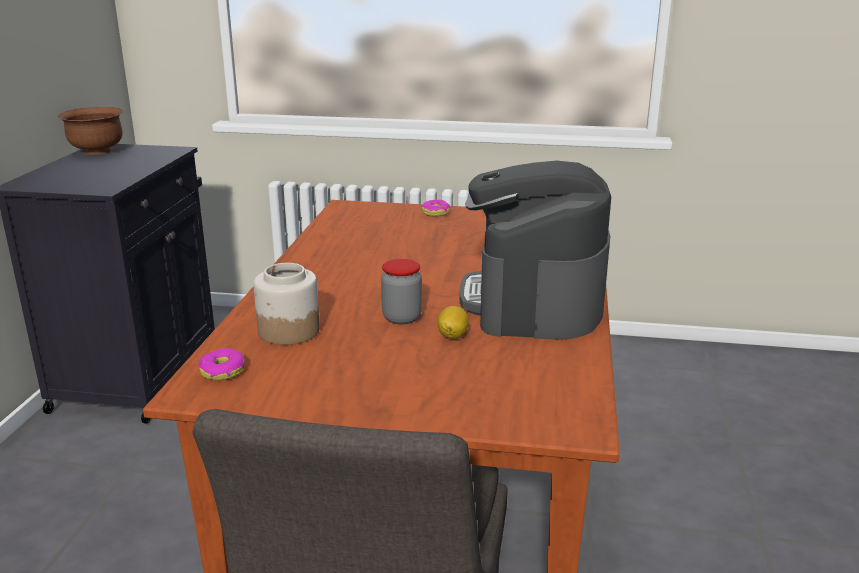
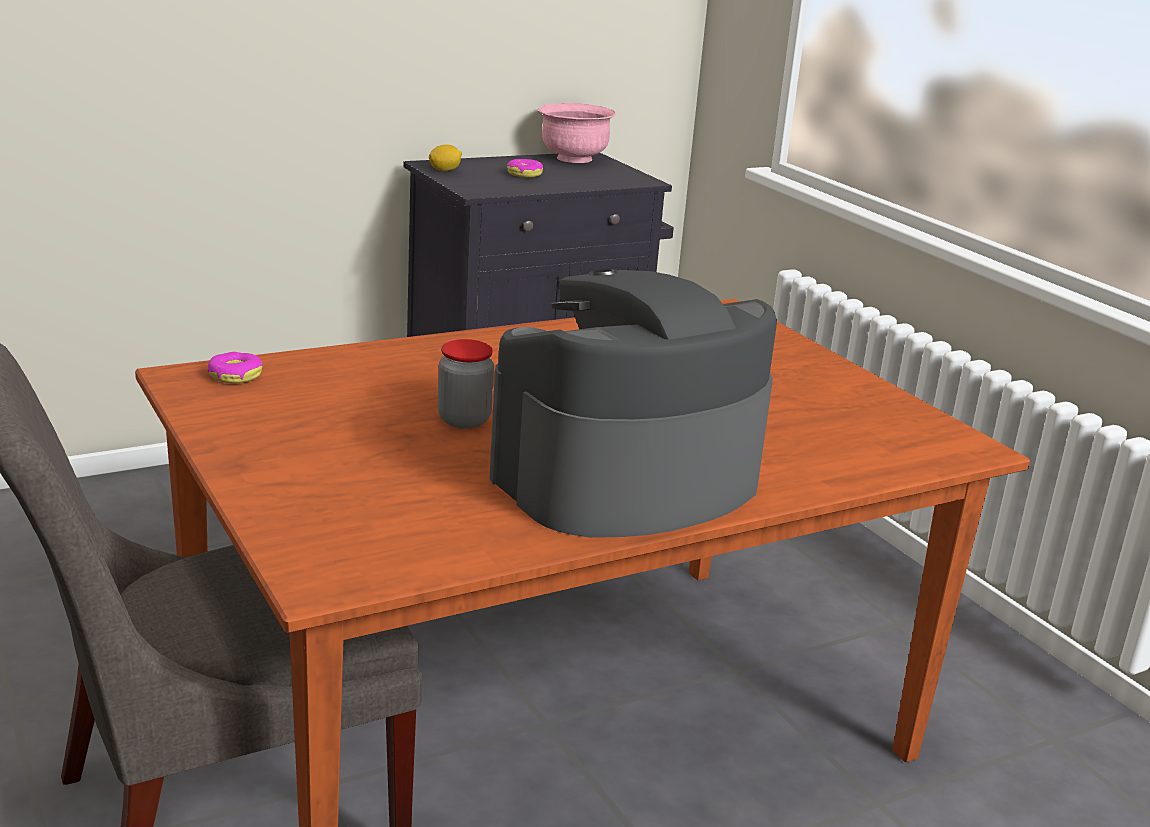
camera: 50 degrees right, 0 degrees up
(97, 151) = (573, 159): brown bowl -> pink bowl
(288, 331) = (355, 377): jar -> none
(435, 213) = (804, 358): donut -> donut (525, 174)
(452, 335) = (457, 457): lemon -> lemon (445, 170)

